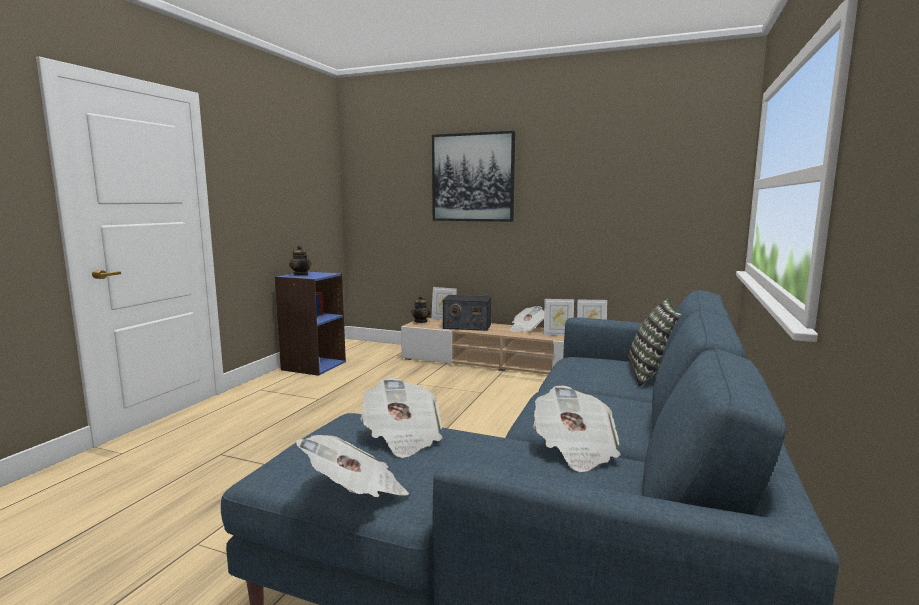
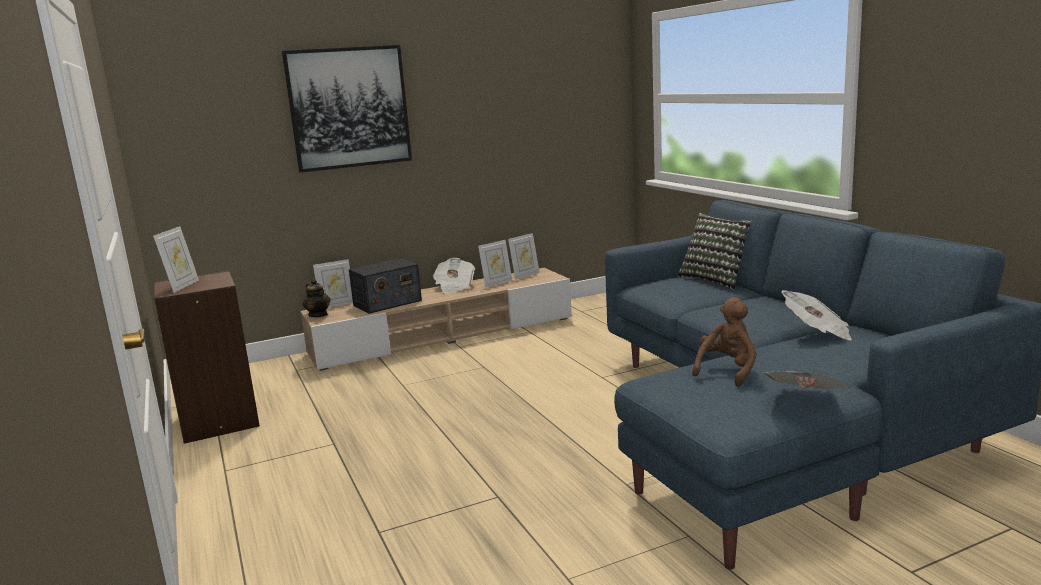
camera: 45 degrees left, 5 degrees up
(301, 274) = (182, 286): teapot -> picture frame
(313, 366) = (218, 421): blue bookcase -> brown bookcase
(402, 437) = (727, 371): newspaper -> brown plush toy

